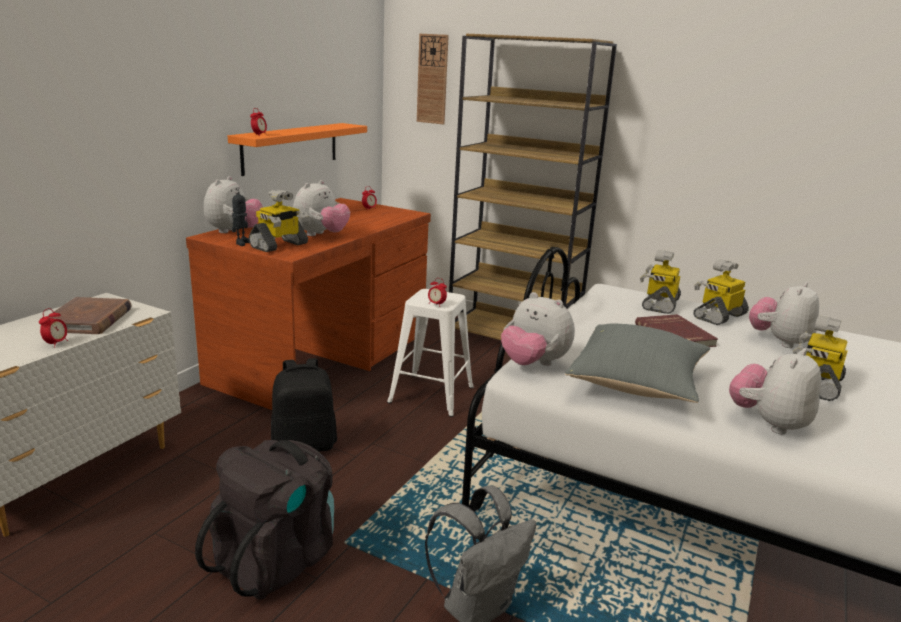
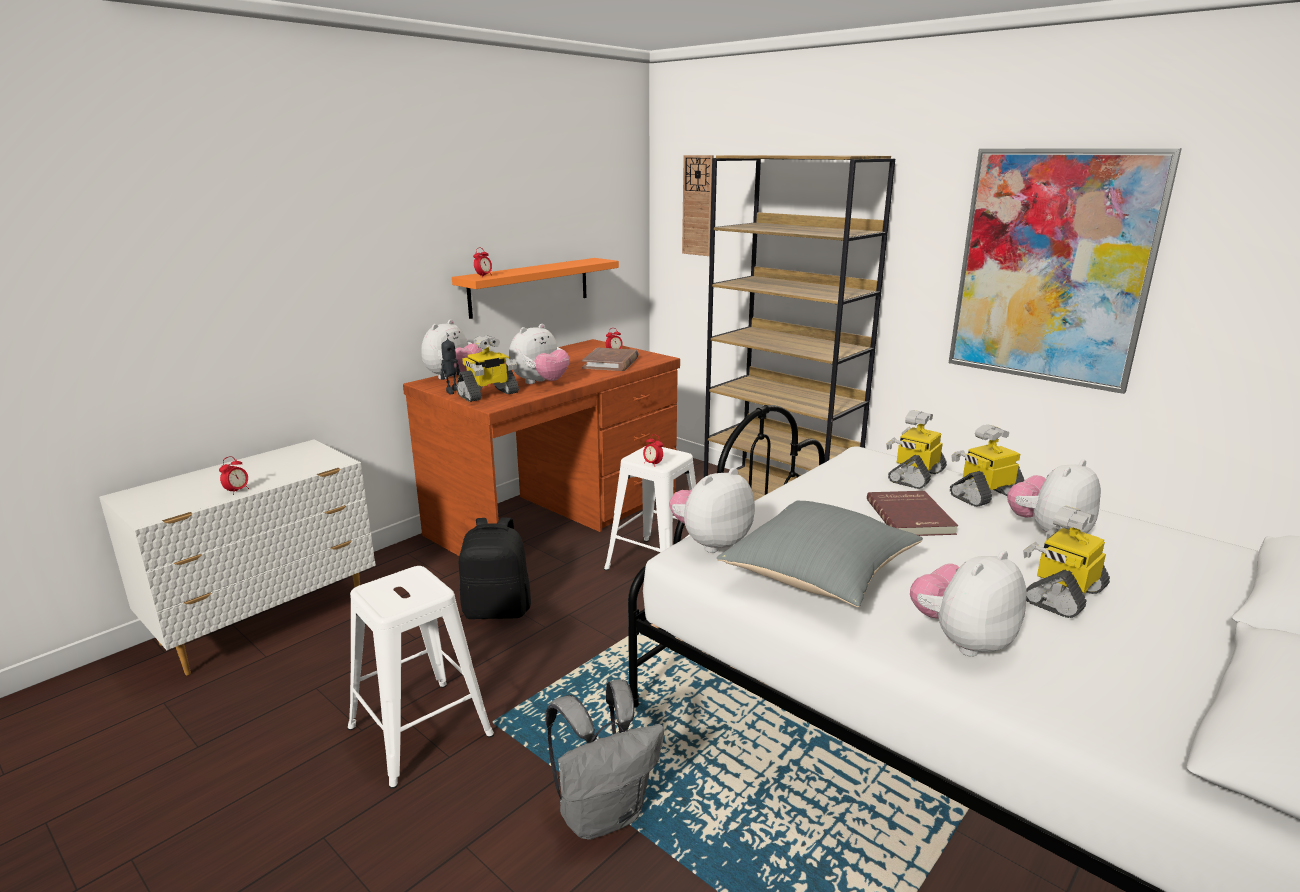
camera: 15 degrees right, 0 degrees up
(89, 320) = (281, 467): brown book -> brown book (611, 363)
(276, 559) = (418, 731): black backpack -> white stool
(533, 364) = (710, 542): plush toy -> plush toy turned 90 degrees clockwise
(743, 136) = (1052, 268): none -> picture

